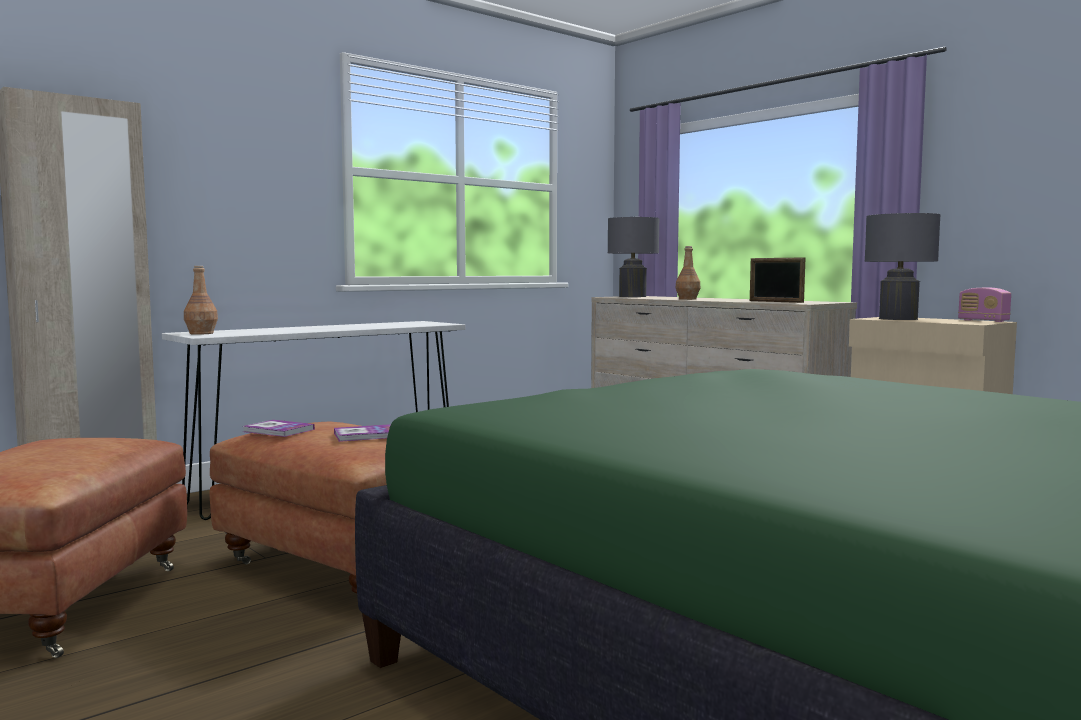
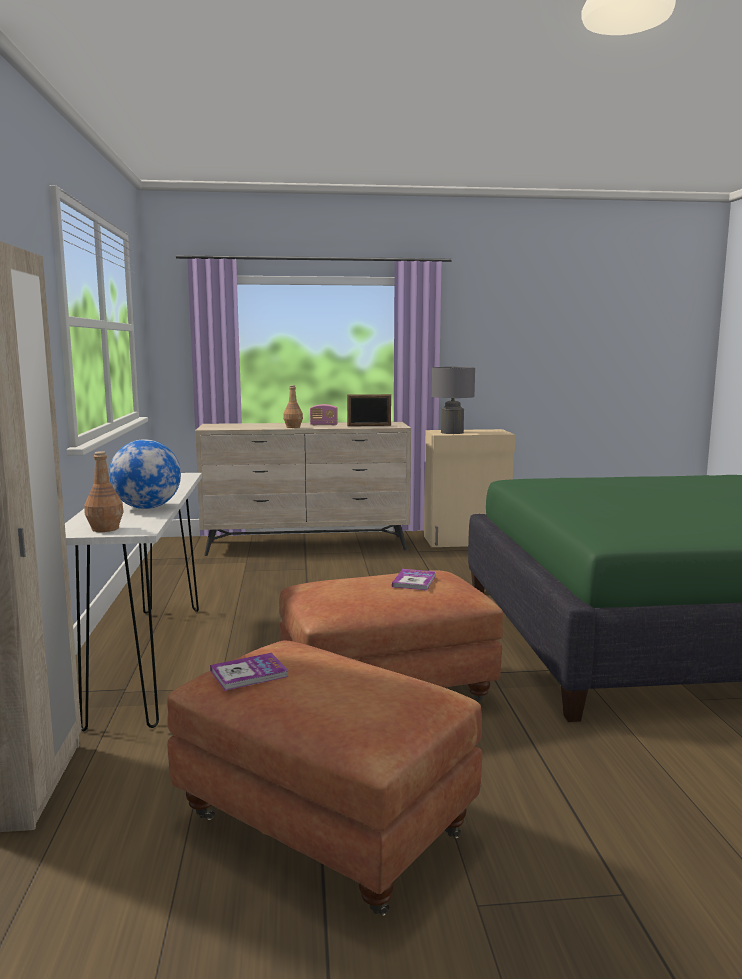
camera: 55 degrees left, 5 degrees up
(278, 430) = (351, 598): book -> book (249, 674)
(288, 330) = (147, 508): none -> globe
(632, 296) = (219, 426): grey table lamp -> none
(983, 321) = (490, 430): radio -> radio (324, 425)

